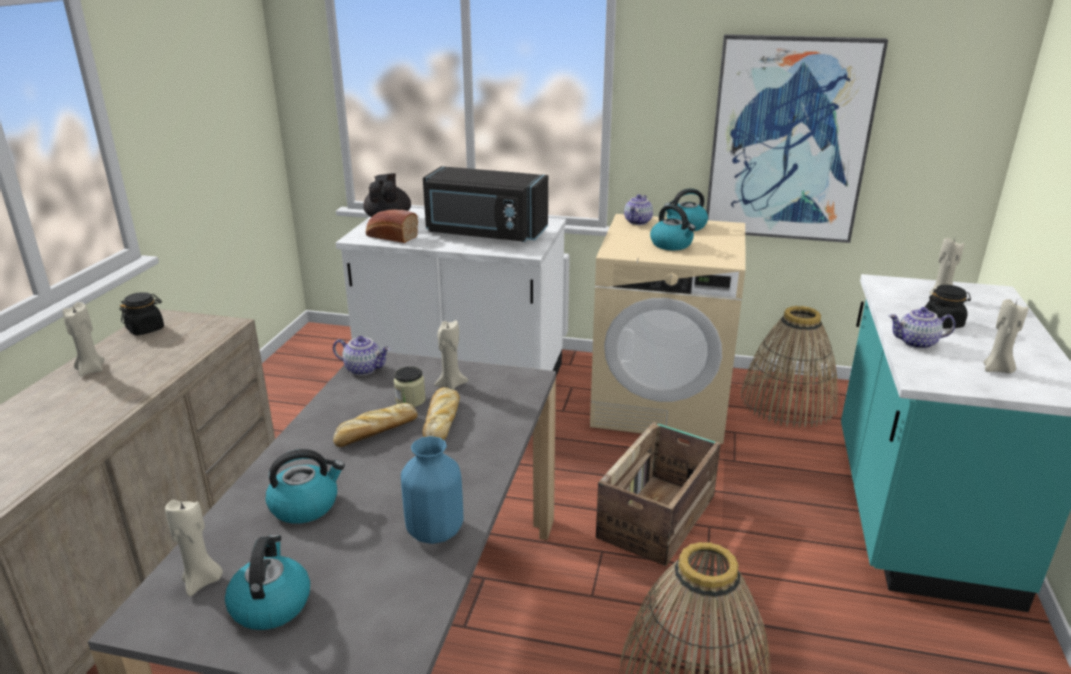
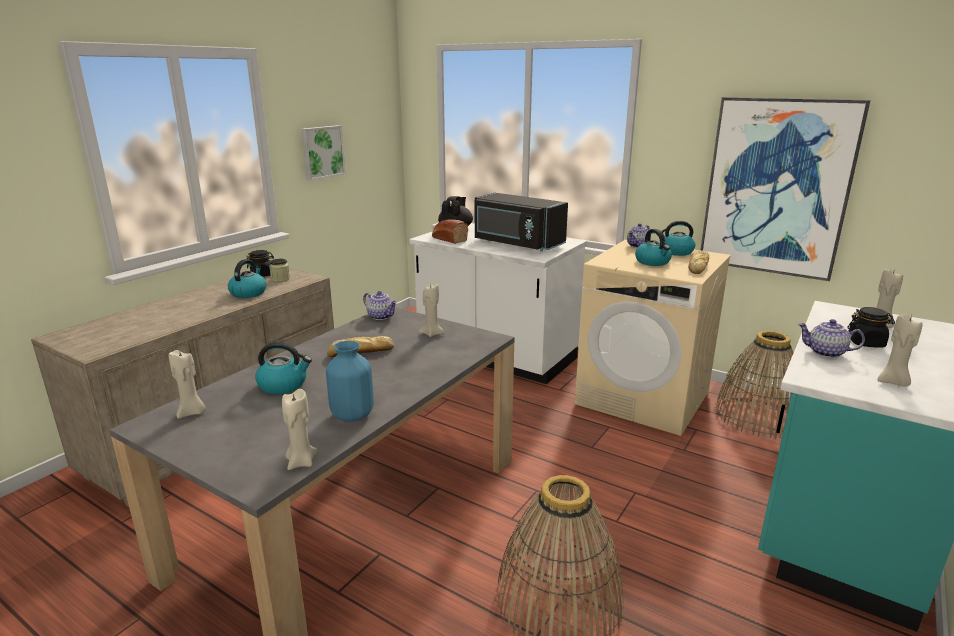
camera: 20 degrees right, 5 degrees down
(90, 370) = (214, 291): beige candle -> beige candle (301, 462)
(181, 127) = (322, 152): none -> picture
(271, 604) = (220, 433): kettle -> kettle (248, 293)
(410, 400) = (397, 338): jar -> jar (280, 279)
(442, 420) = (409, 353): bread -> bread (698, 266)
(658, 516) = (596, 476): crate -> none

